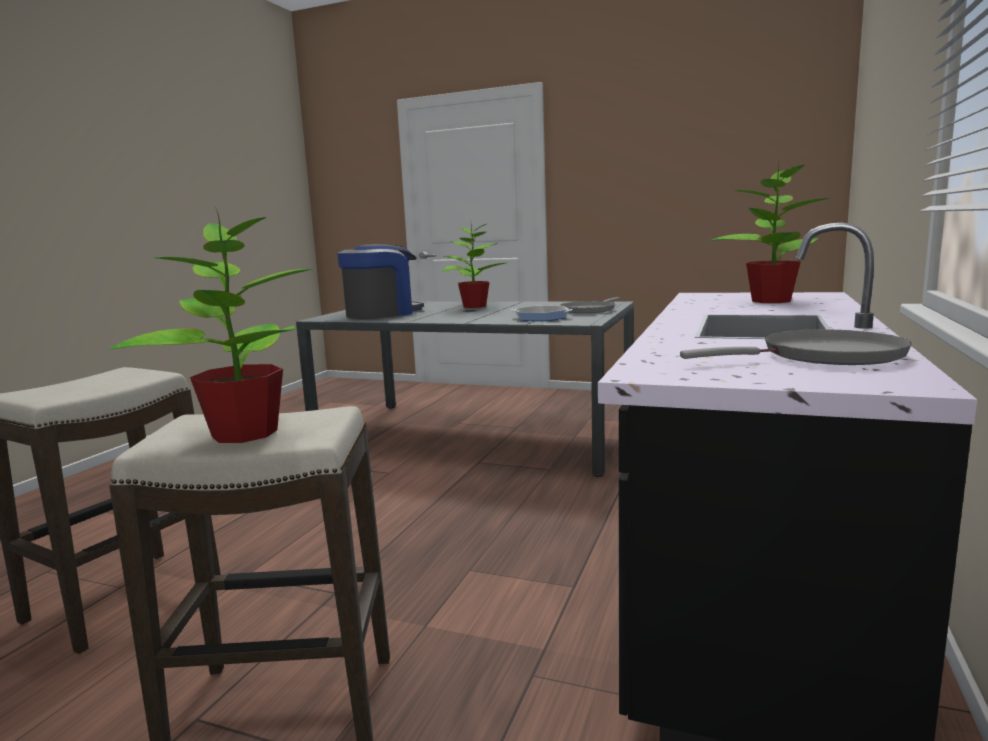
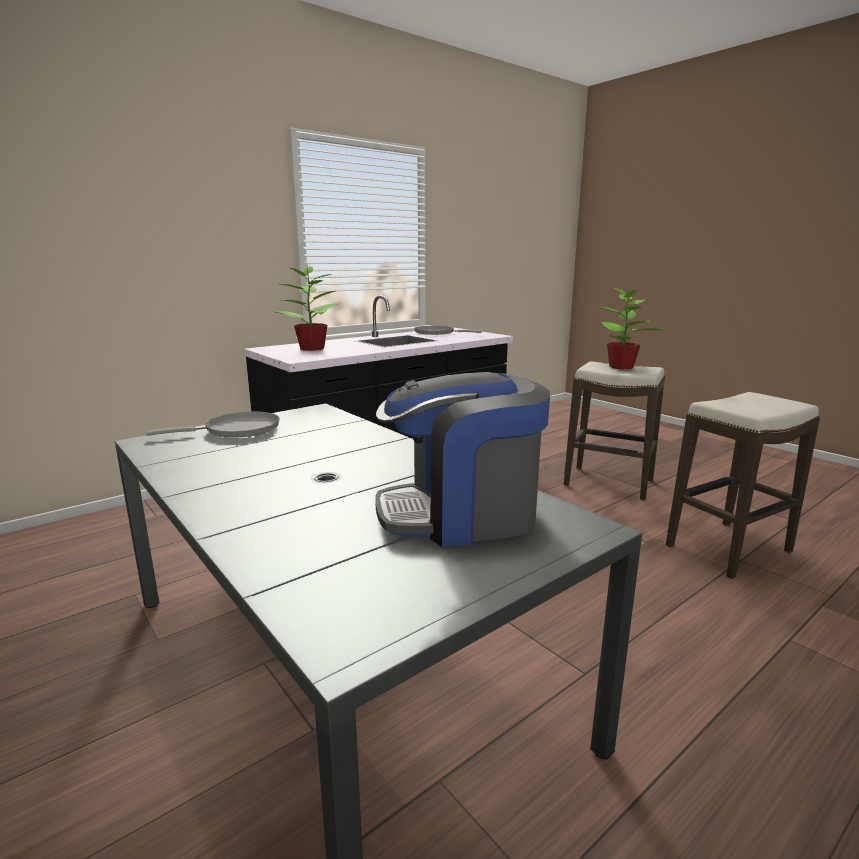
camera: 150 degrees left, 5 degrees up
(473, 306) = (280, 496): potted plant -> none
(541, 318) = (323, 426): frying pan -> none

